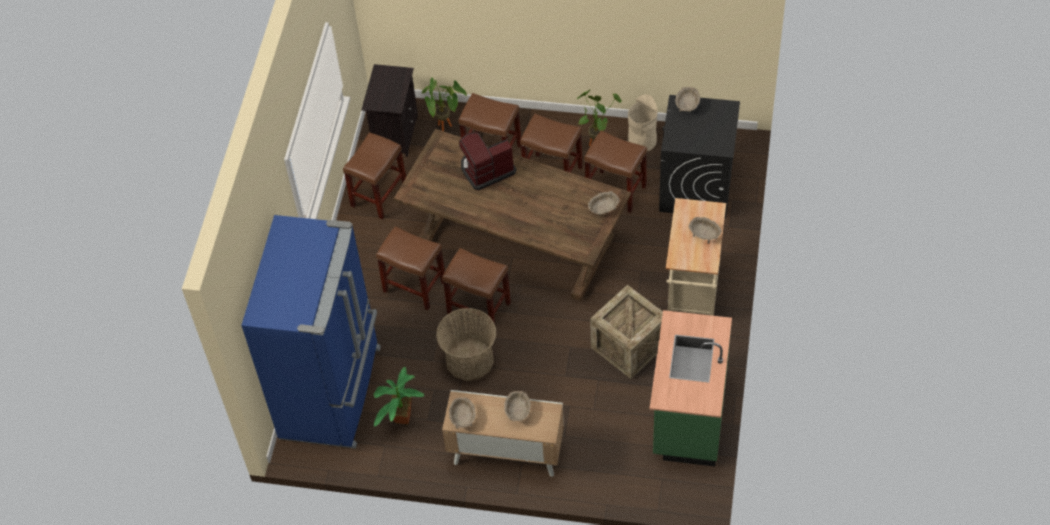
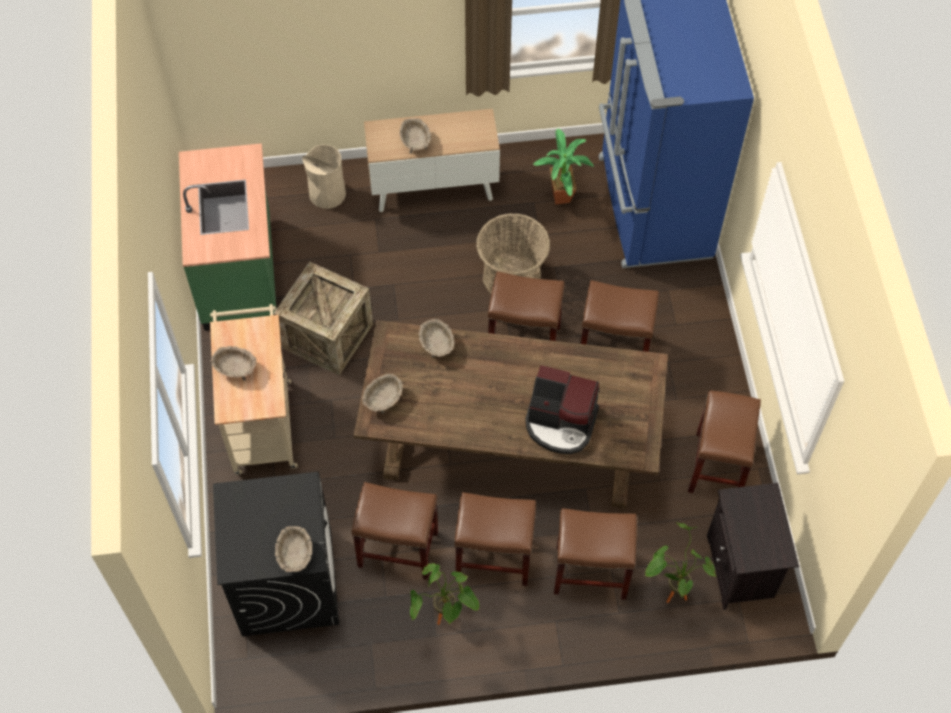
camera: 160 degrees right, 5 degrees up
(462, 418) = (474, 123): beige bowl -> beige bowl (437, 345)
(486, 169) = (561, 423): coffee machine -> coffee machine turned 60 degrees clockwise
(642, 140) = (381, 644): beige trash can -> beige trash can (327, 193)

